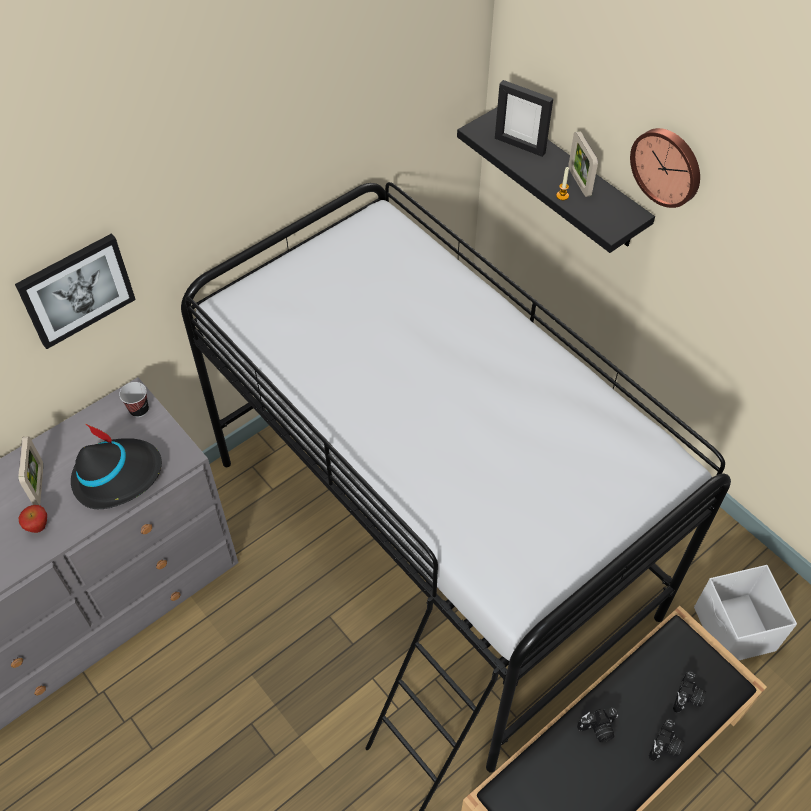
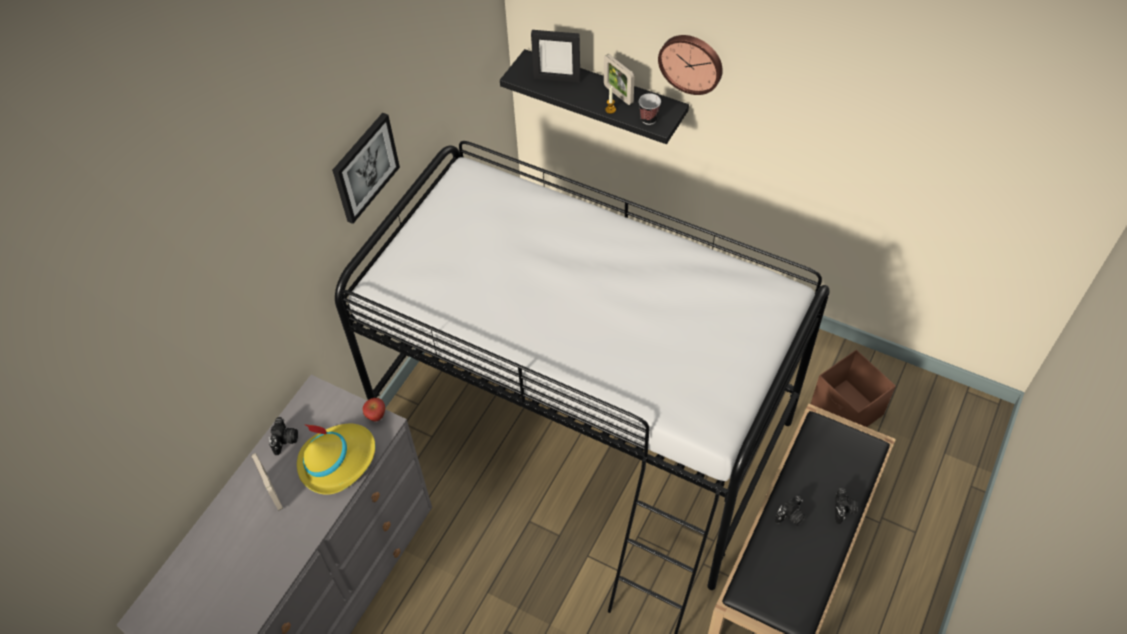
camera: 20 degrees left, 0 degrees up
(38, 527) = (292, 526): apple -> apple (376, 417)
(76, 289) = (261, 313): picture -> picture (364, 167)
(117, 475) = (337, 460): black hat -> yellow hat
(139, 410) = (327, 401): cup -> cup (648, 119)
(687, 698) = (845, 468): camera -> camera (286, 440)
(734, 630) = (846, 411): white storage box -> brown storage box

